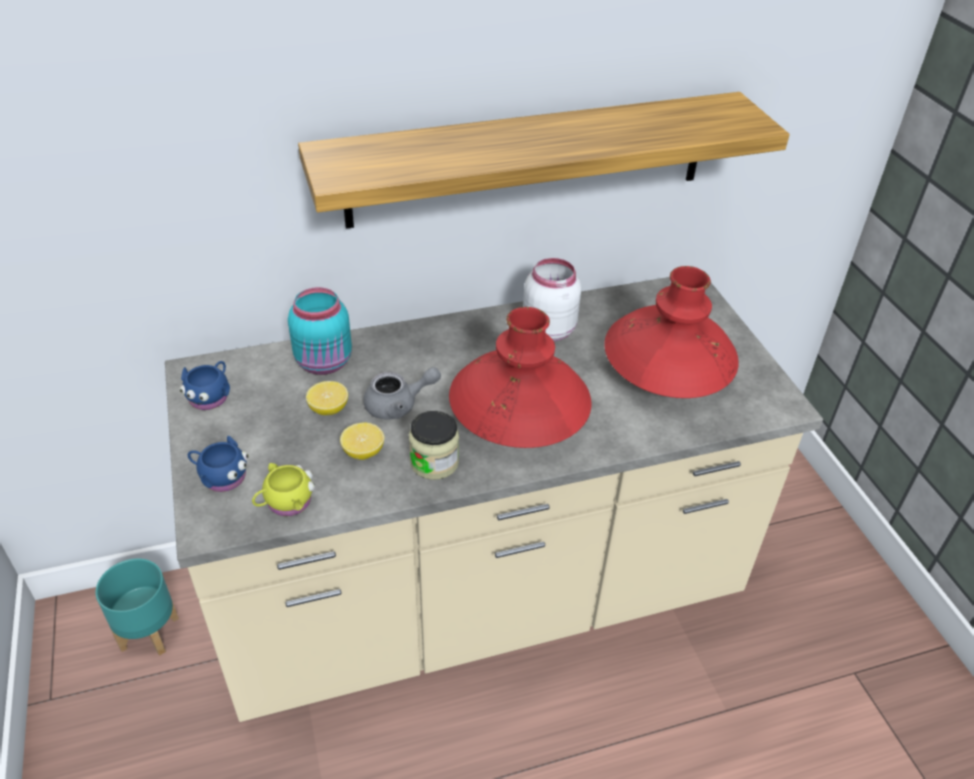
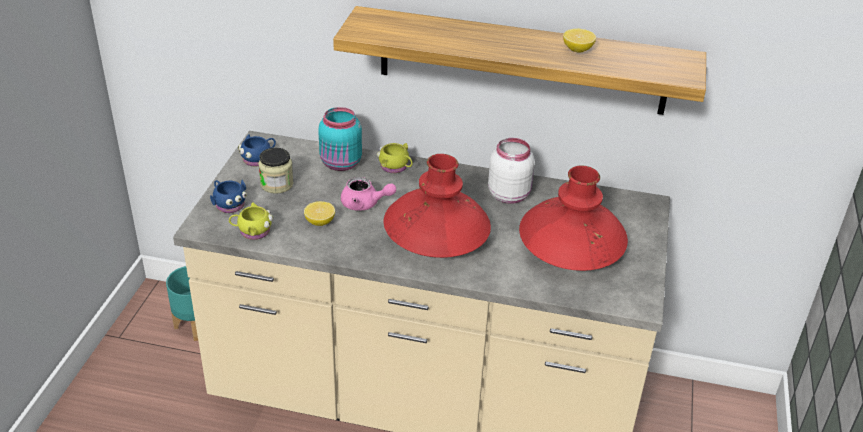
camera: 30 degrees right, 5 degrees down
(329, 409) = (320, 191): lemon -> lemon (577, 50)
(395, 343) = (396, 167): none -> yellow mug
(398, 405) = (365, 204): grey teapot -> pink teapot
(434, 462) = (357, 244): jar -> jar (277, 184)

